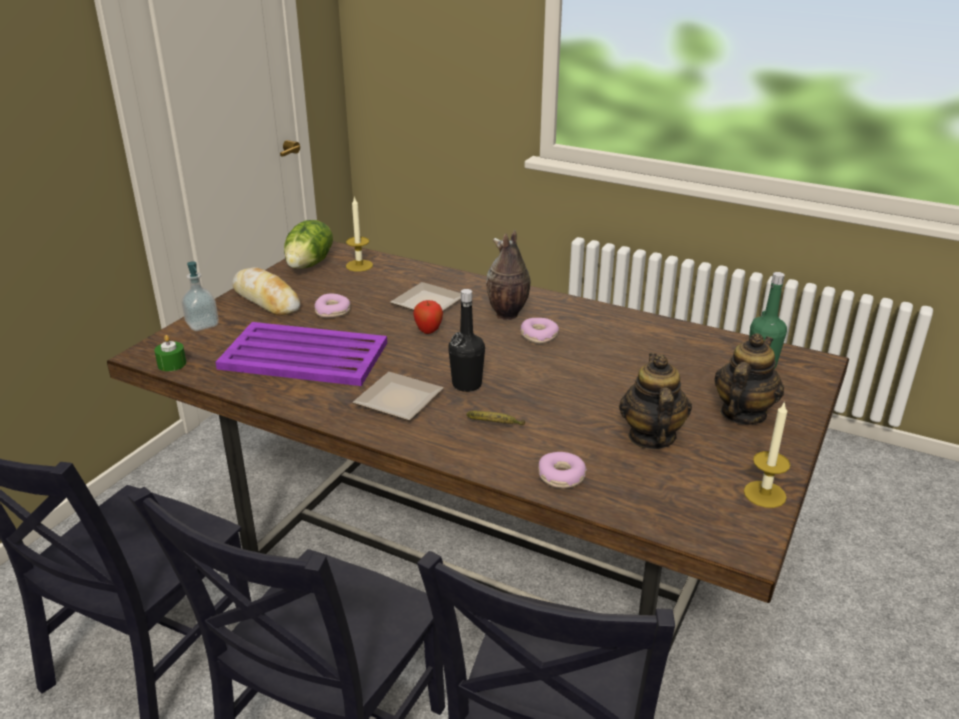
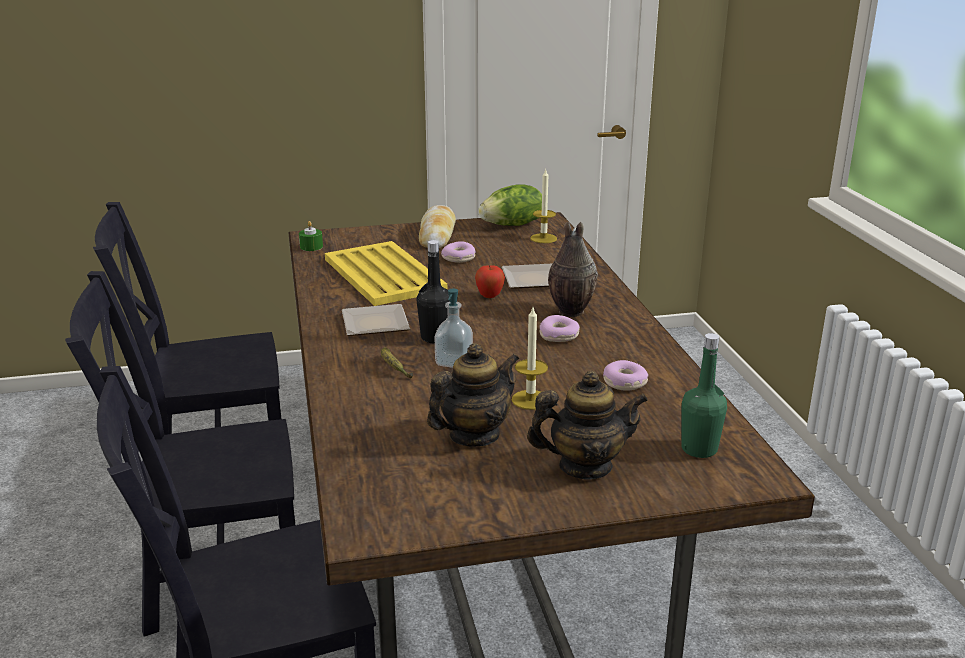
camera: 50 degrees right, 5 degrees down
(202, 324) = (372, 233): soap dispenser -> soap dispenser (454, 362)
(305, 356) = (384, 275): purple tray -> yellow tray
(561, 477) = (358, 418): donut -> donut (624, 383)
(764, 494) = (459, 518): candle -> candle (530, 400)

